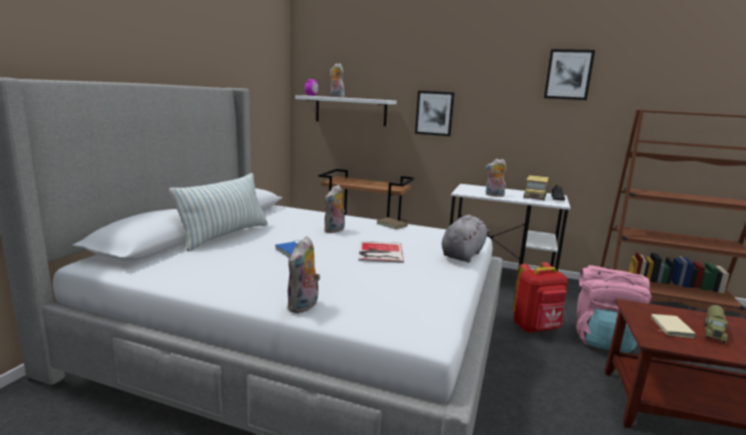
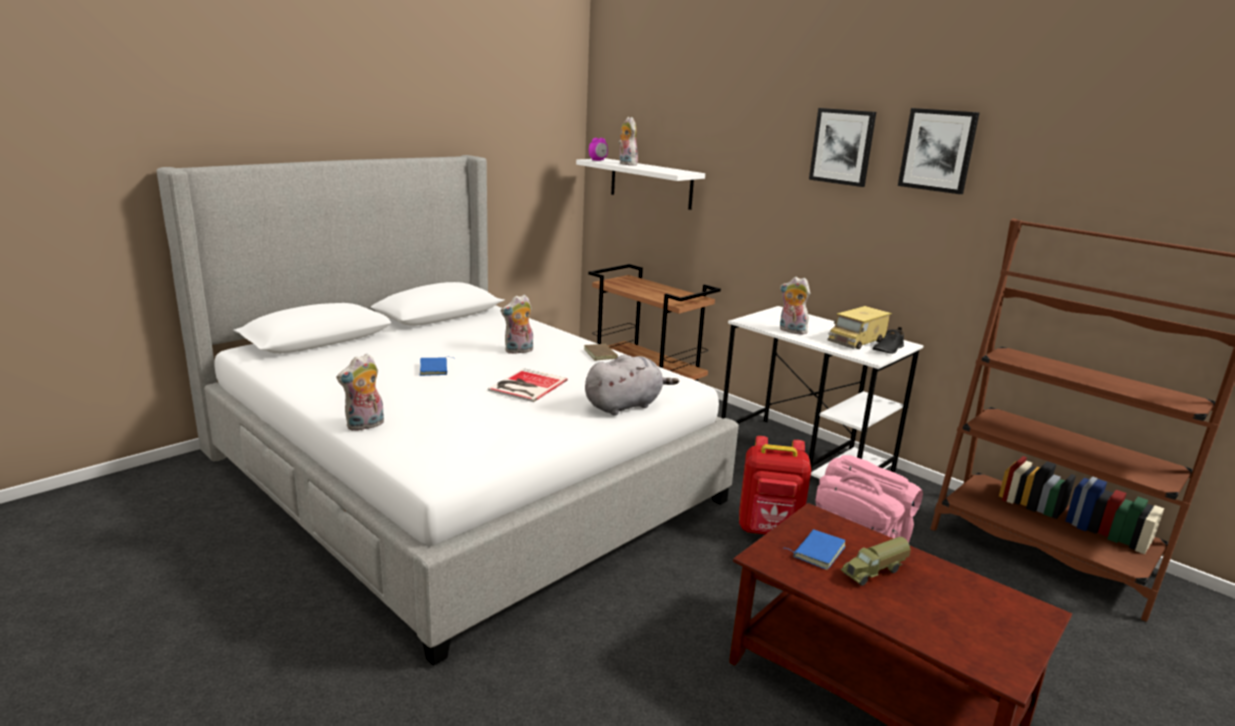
camera: 25 degrees right, 5 degrees up
(225, 235) = (394, 339): pillow -> none
(434, 113) = (751, 196): picture -> picture (842, 147)
(669, 327) = (817, 551): beige book -> blue book

